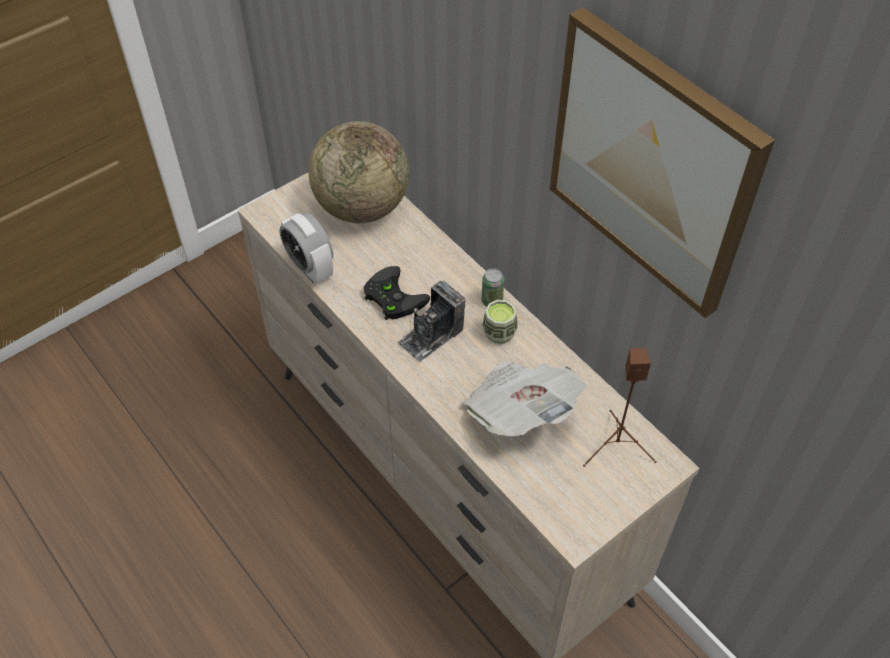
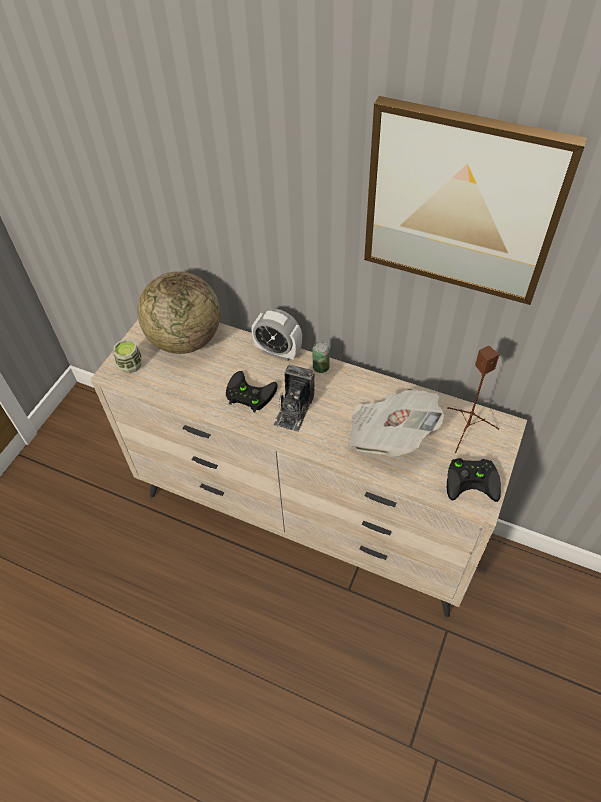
camera: 25 degrees left, 0 degrees up
(310, 268) = (174, 398): alarm clock -> alarm clock (278, 352)
(499, 333) = (340, 387): cup -> cup (131, 365)
(583, 506) = (473, 480): none -> black game controller

